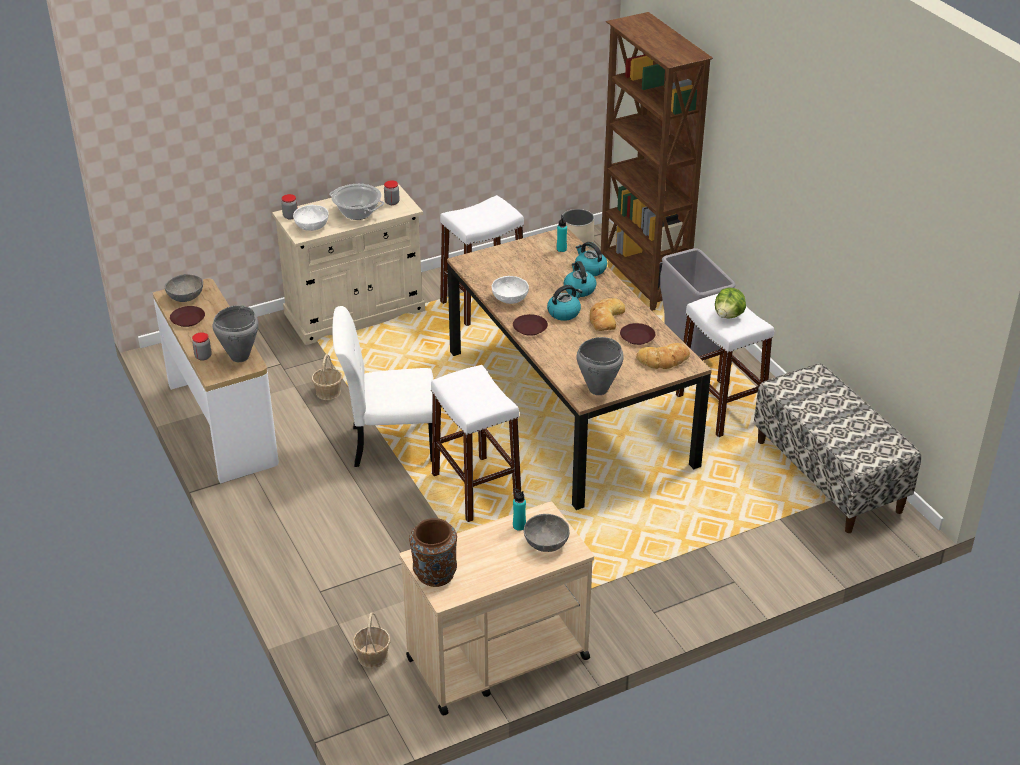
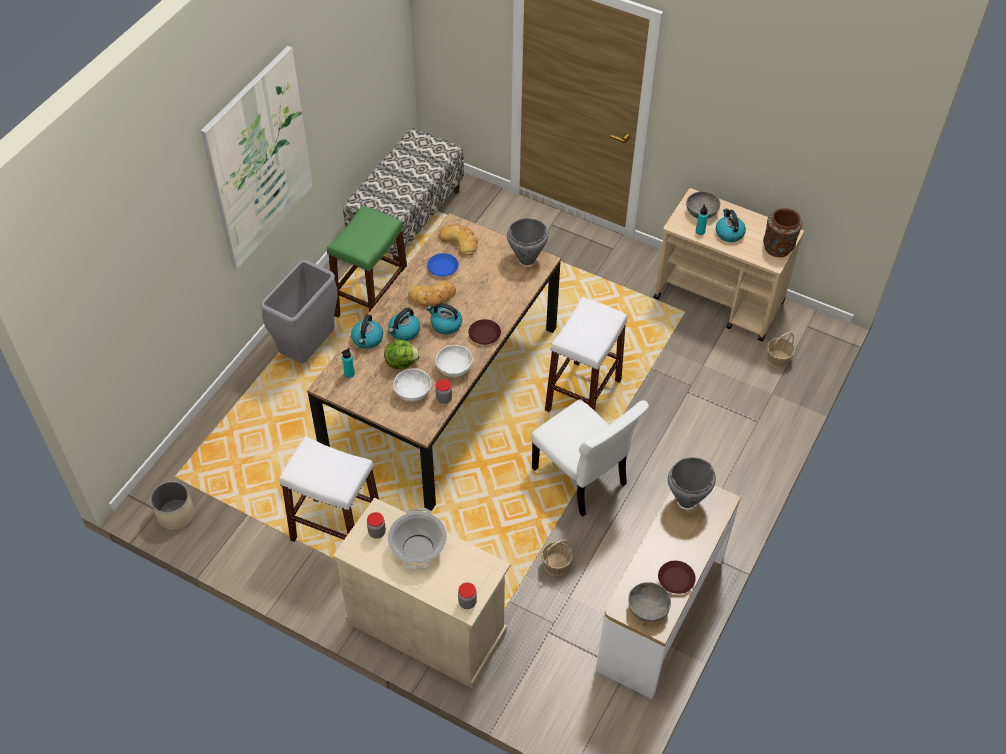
camera: 125 degrees left, 15 degrees up
(203, 356) = (710, 527): jar -> jar (444, 398)
(312, 226) = (470, 570): white bowl -> white bowl (412, 392)
(494, 547) = (729, 233): none -> kettle
(637, 337) = (443, 267): brown plate -> blue plate
(643, 281) = (215, 430): brown bookcase -> none
(720, 408) = (372, 302): white stool -> green stool
(728, 315) = (367, 233): lettuce -> lettuce (401, 362)
(779, 164) = (259, 159): none -> picture

